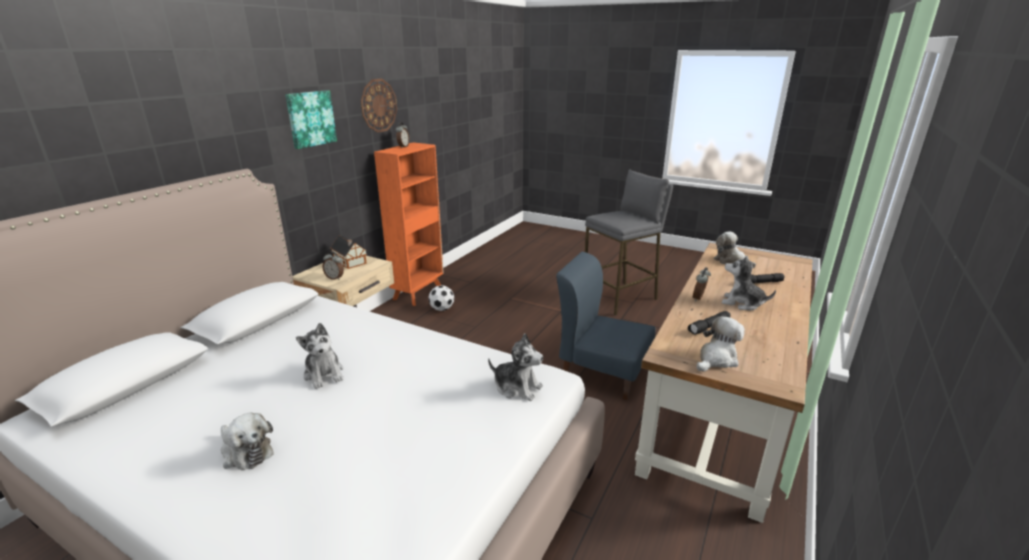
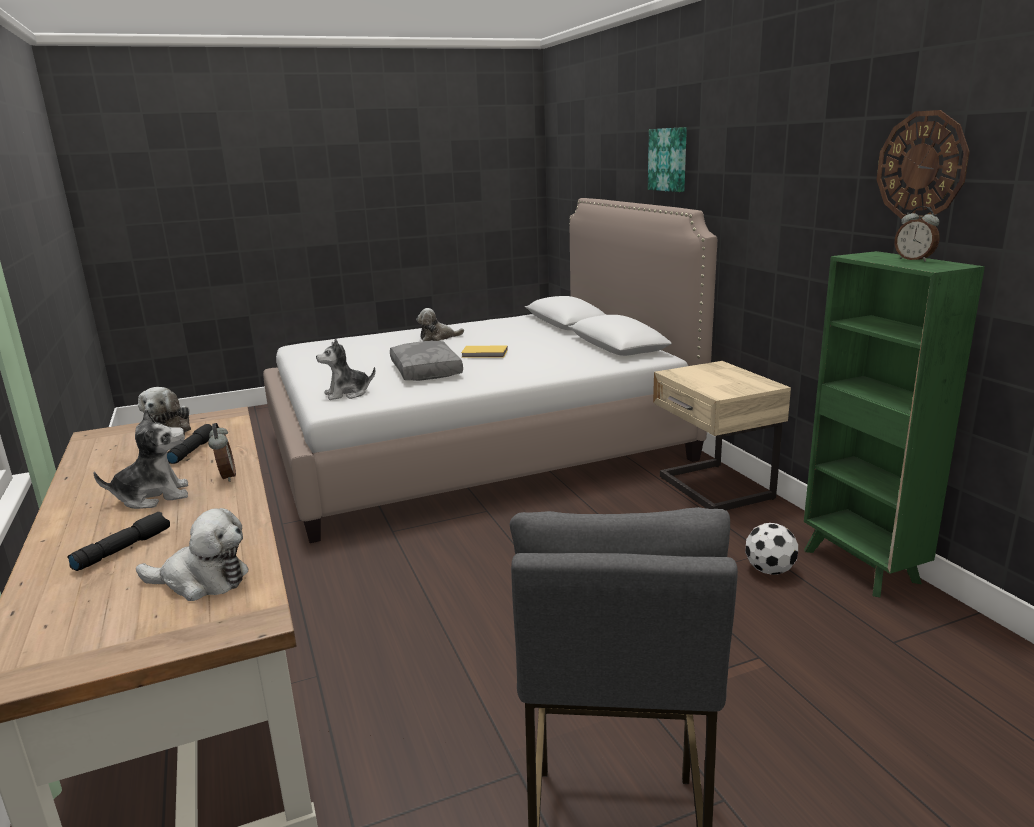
camera: 130 degrees right, 5 degrees down
(310, 118) = (796, 170): picture -> picture (669, 159)
(324, 374) = (485, 354): plush toy -> yellow book
(335, 278) = (690, 373): alarm clock -> none
(350, 262) = (739, 383): toy house -> none
(411, 380) = (427, 371): none -> grey pillow
(419, 293) = (862, 567): orange bookcase -> green bookcase
(602, 372) = (410, 632): blue chair -> none

